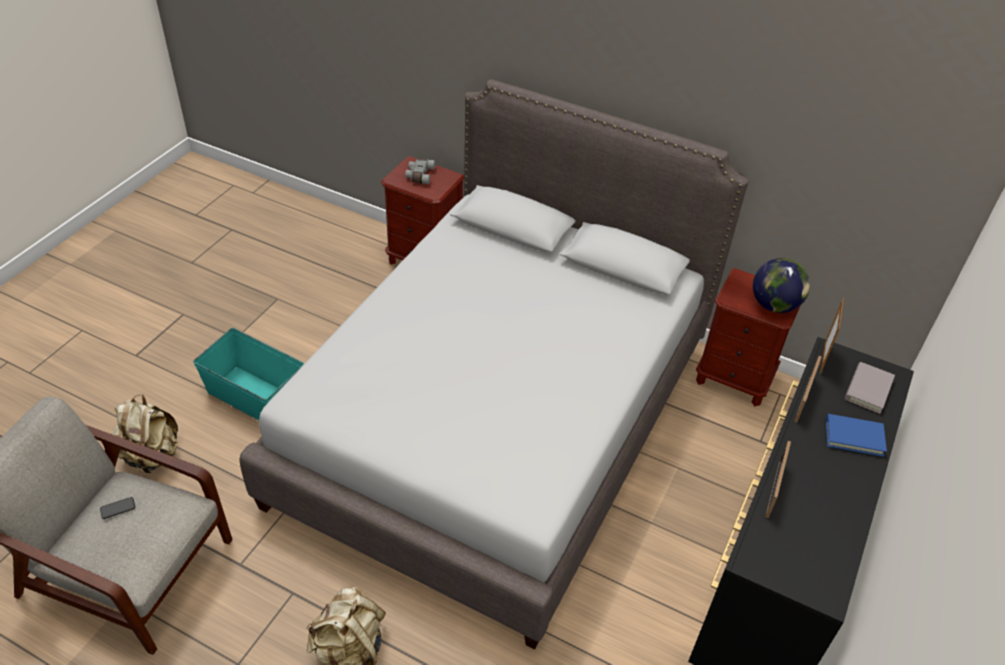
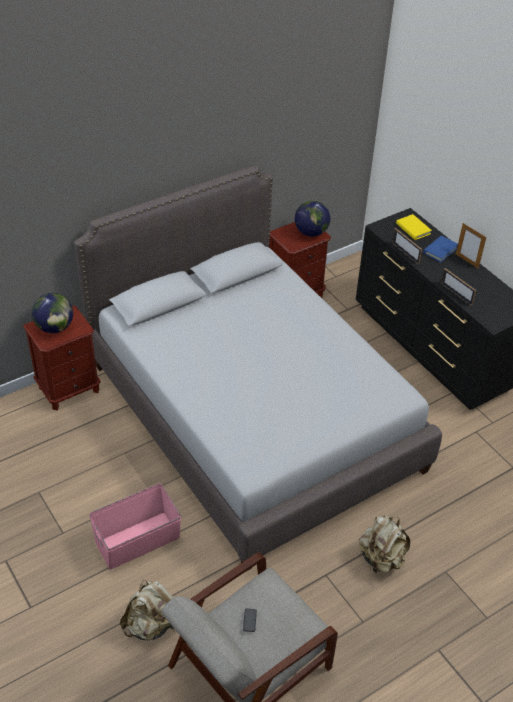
camera: 60 degrees left, 0 degrees up
(256, 398) = (138, 540): turquoise storage box -> pink storage box
(419, 175) = (55, 327): grey binoculars -> globe
(822, 358) = (382, 232): picture frame -> picture frame (467, 261)
(868, 389) = (413, 229): grey book -> yellow book

